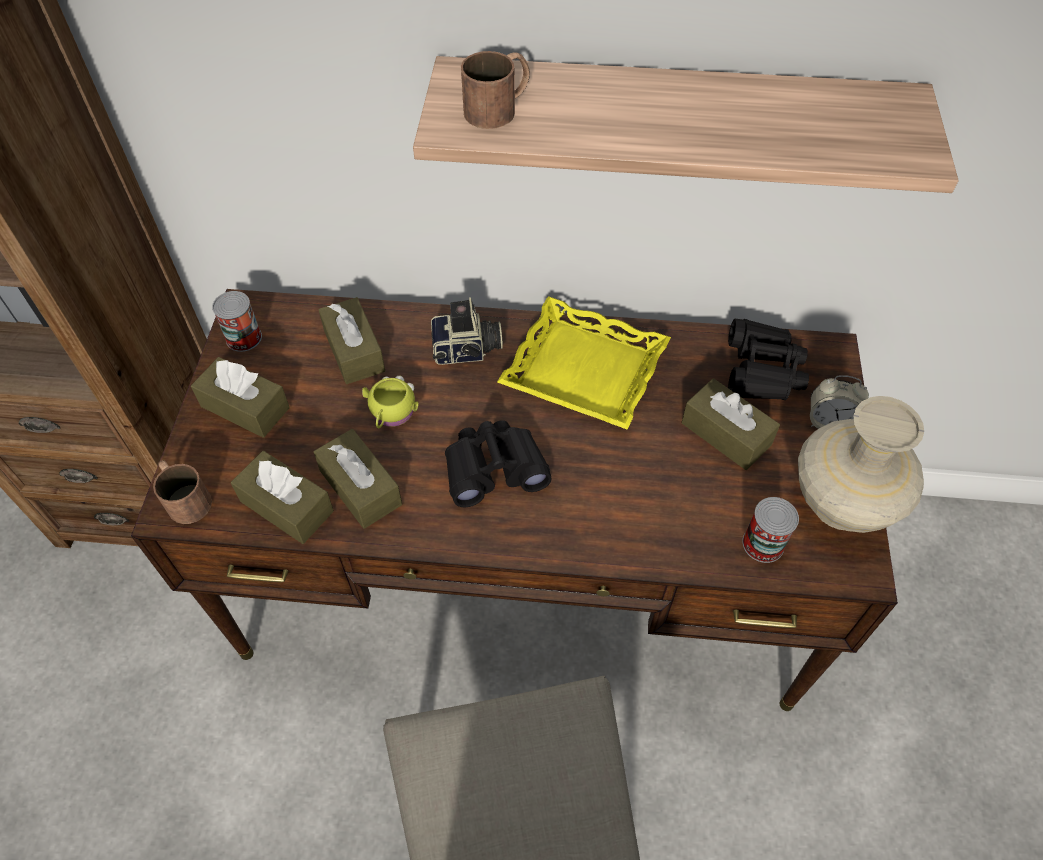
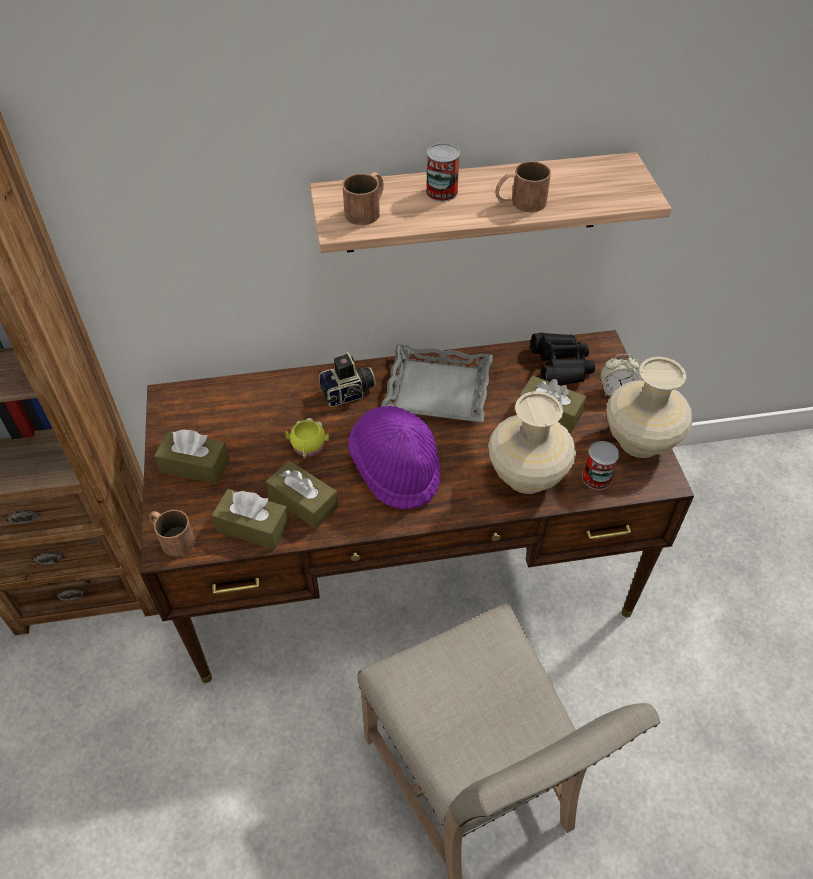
camera: 15 degrees left, 5 degrees down
(244, 338) = (175, 417): can -> can (441, 192)
(354, 351) = (264, 410): brown tissue box -> none
(494, 469) = (396, 469): black binoculars -> purple hat
(583, 371) = (437, 391): yellow tray -> grey tray
(666, 518) = (527, 475): none -> beige vase
(724, 132) = (520, 202): none -> brown mug

